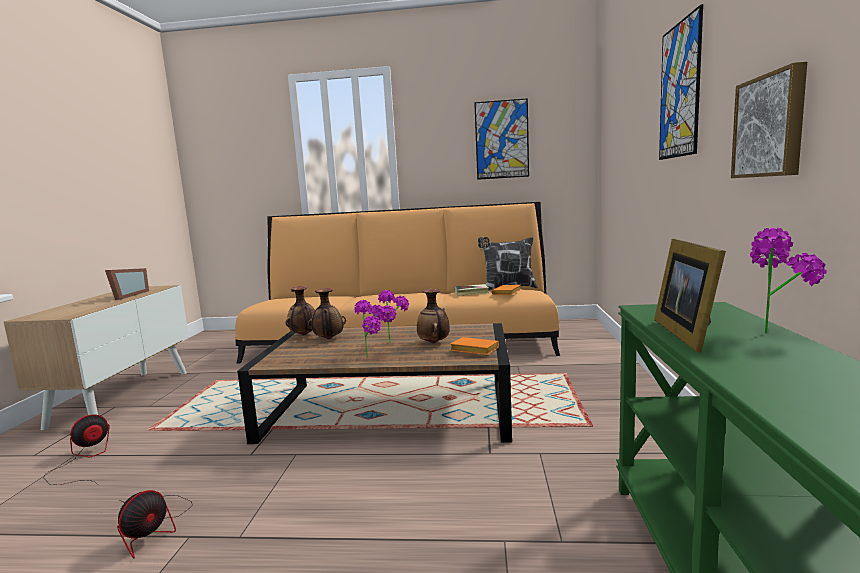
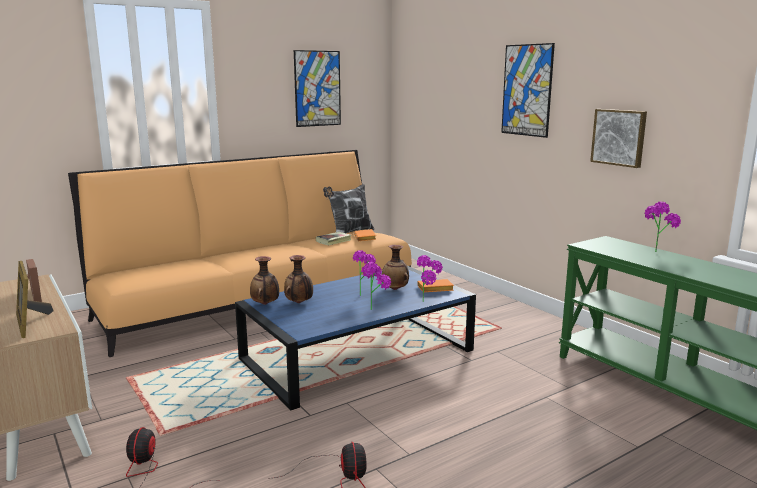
camera: 40 degrees left, 5 degrees up
(390, 410) = (358, 354): brown coffee table -> blue coffee table
(436, 362) = (429, 302): none -> potted plant
(688, 333) = (633, 257): picture frame -> picture frame (31, 323)

